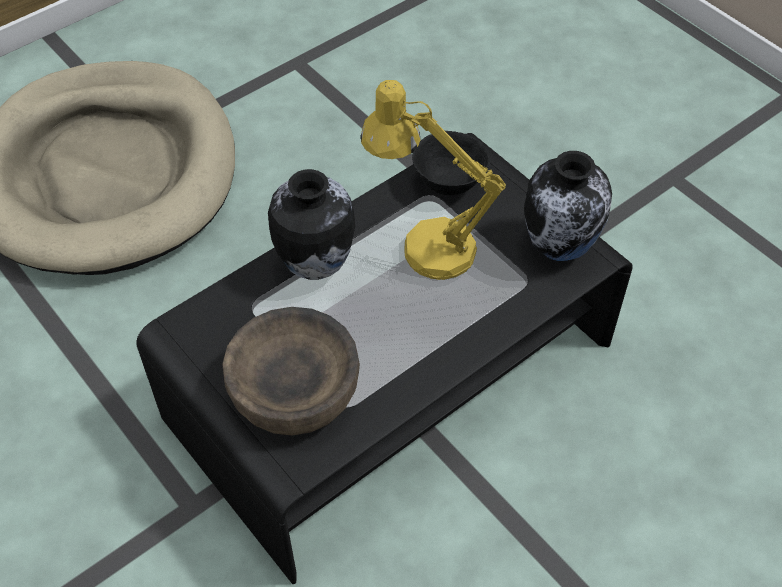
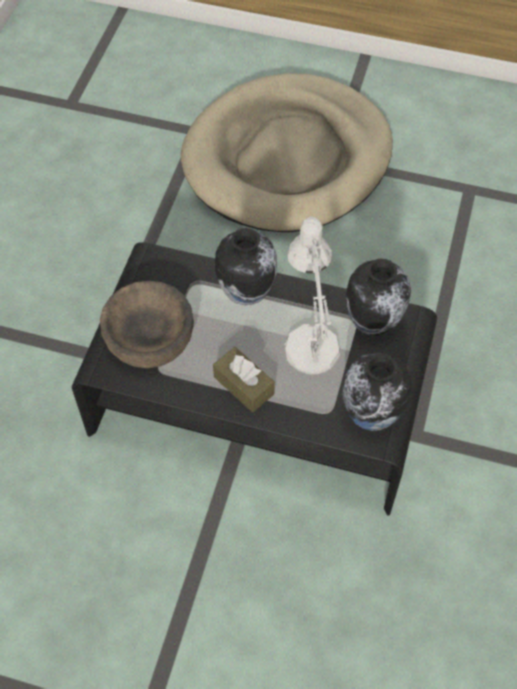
camera: 55 degrees right, 5 degrees up
(425, 246) = (309, 340): yellow table lamp -> white table lamp
(434, 335) = (243, 385): none -> brown tissue box
(449, 183) = (373, 323): black bowl -> vase

